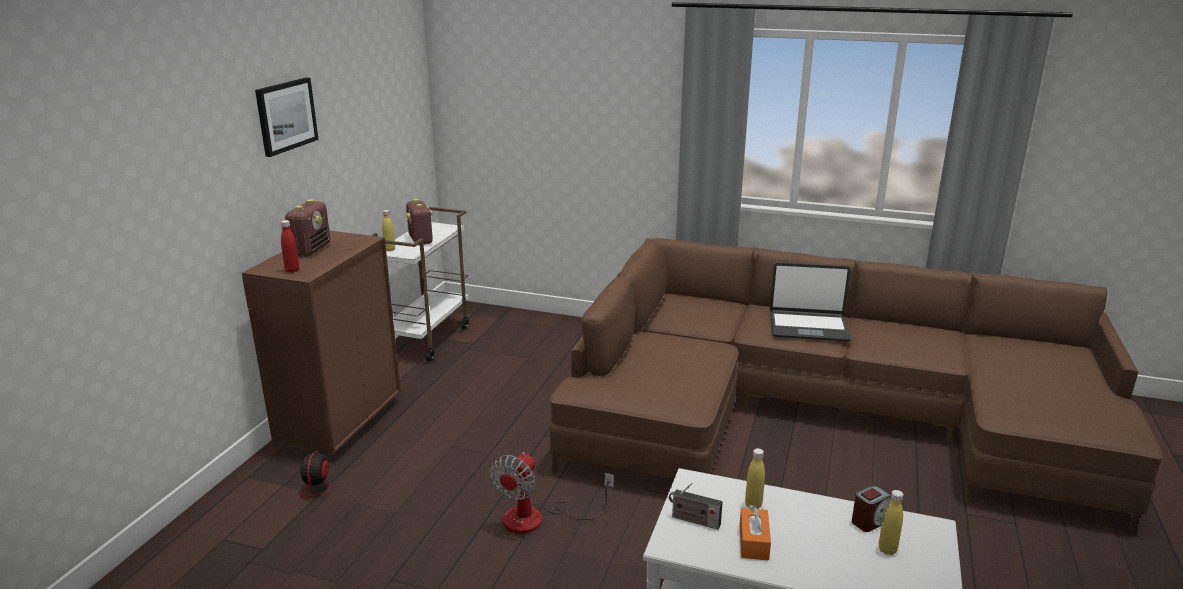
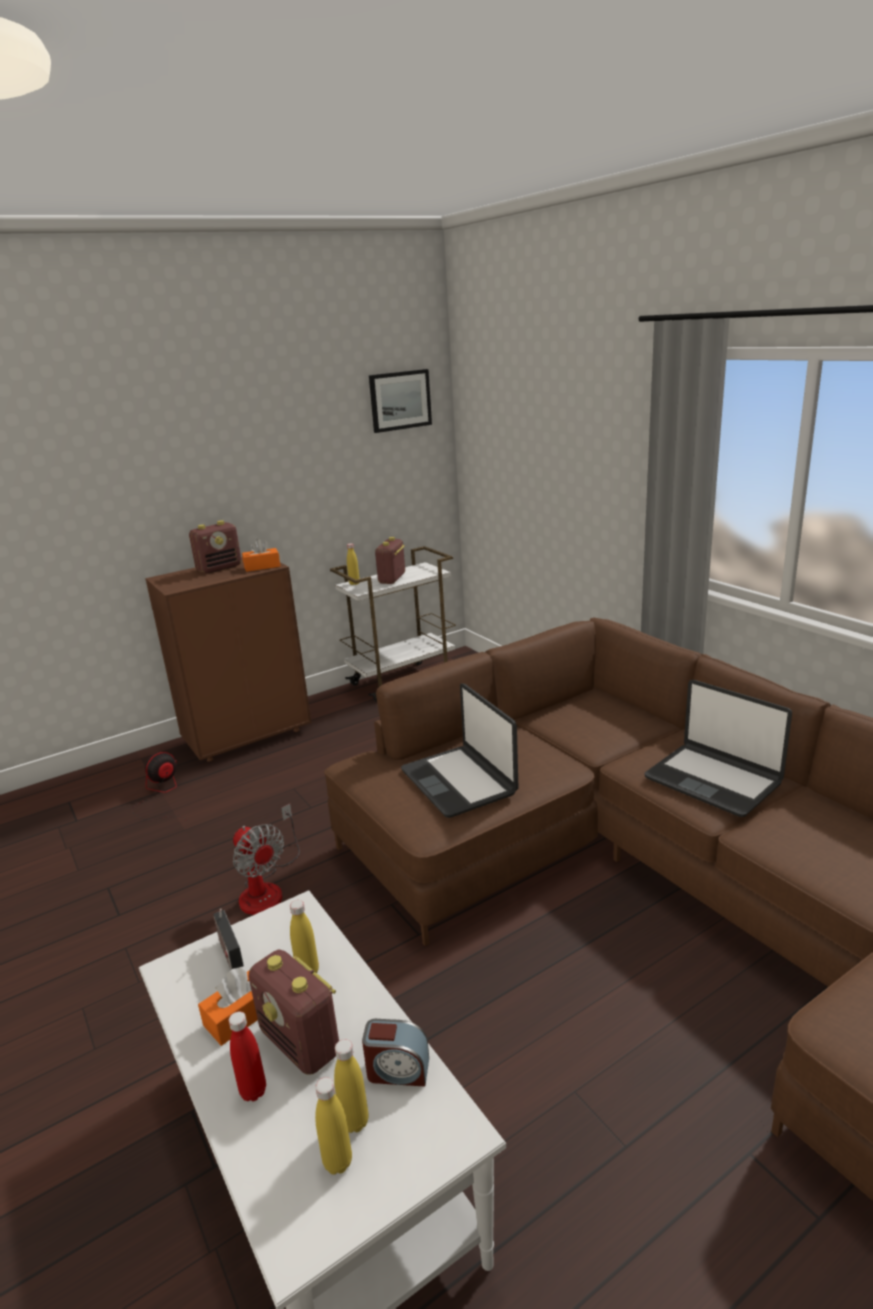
camera: 40 degrees right, 0 degrees up
(286, 116) = (224, 440): picture -> picture (400, 400)
(292, 270) = (174, 583): red bottle -> red bottle (253, 1091)
(356, 241) = (262, 566): none -> orange tissue box
(537, 518) = (267, 888): fan -> fan turned 105 degrees counterclockwise
(669, 374) = (459, 781): none -> laptop
(807, 536) = (301, 1043): none -> radio
(906, 568) = (338, 1162): none -> yellow bottle

